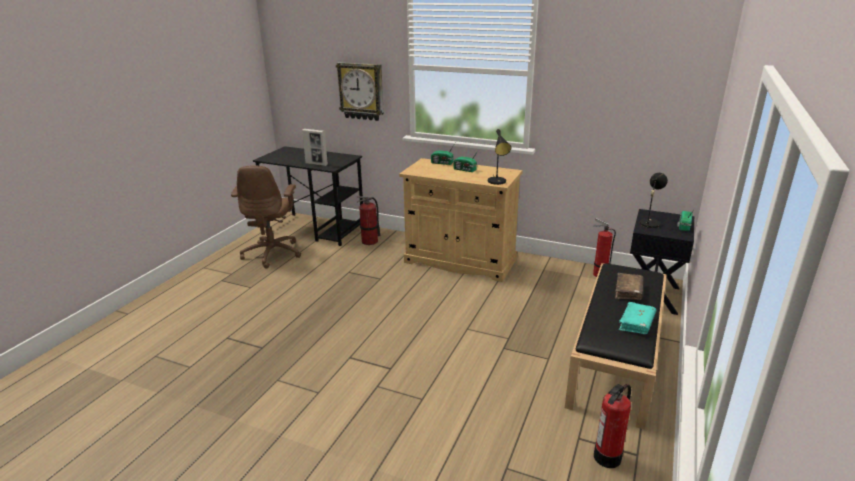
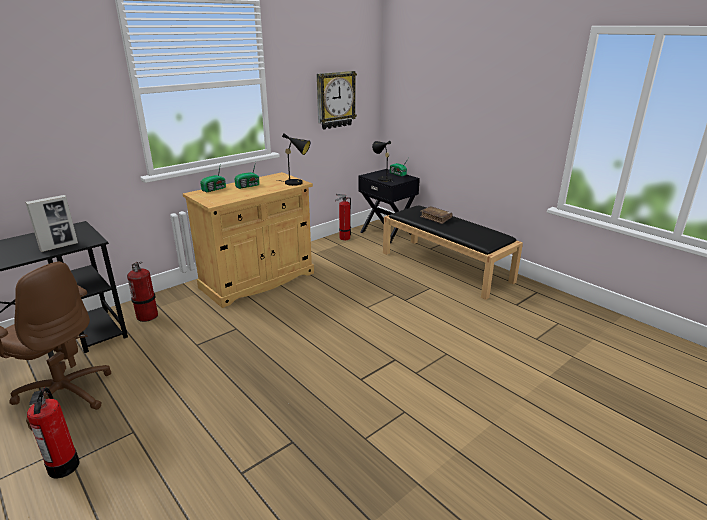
camera: 65 degrees left, 0 degrees up
(361, 91) = (66, 135): wall clock -> wall clock (335, 100)
(607, 457) = (536, 301): fire extinguisher -> fire extinguisher (64, 466)
(636, 323) = (474, 227): turquoise book -> none

